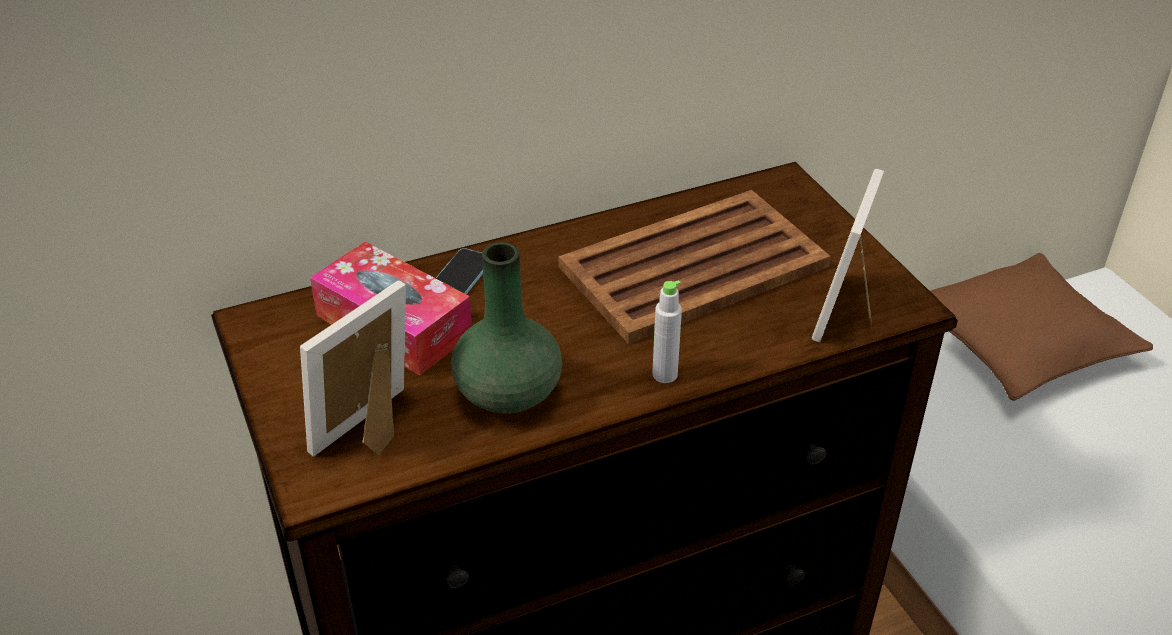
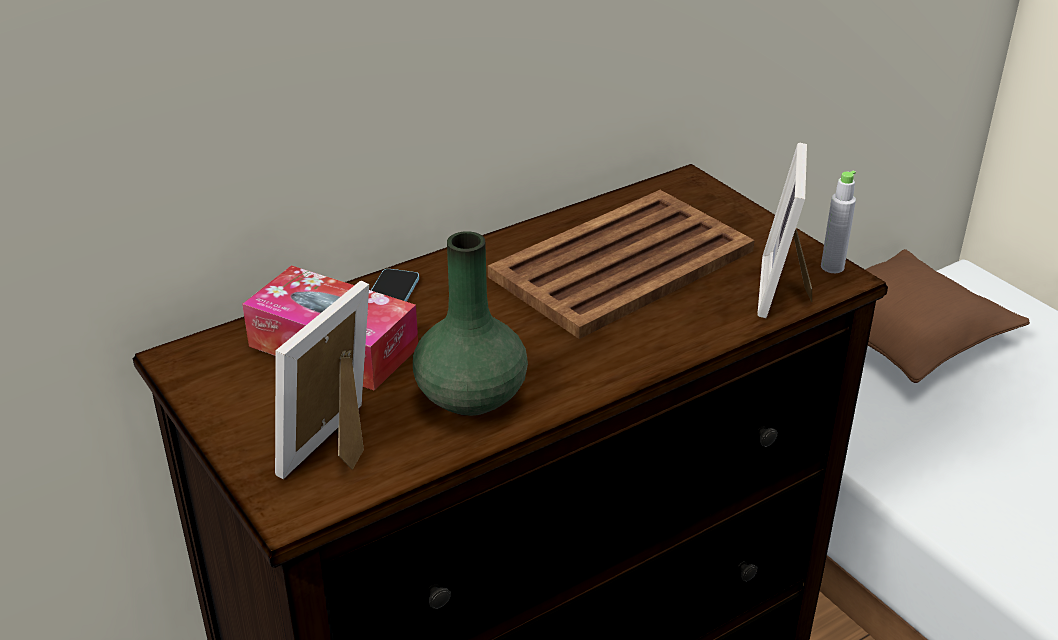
camera: 10 degrees left, 5 degrees down
(664, 374) = (624, 363): grey bottle -> grey bottle (832, 267)

